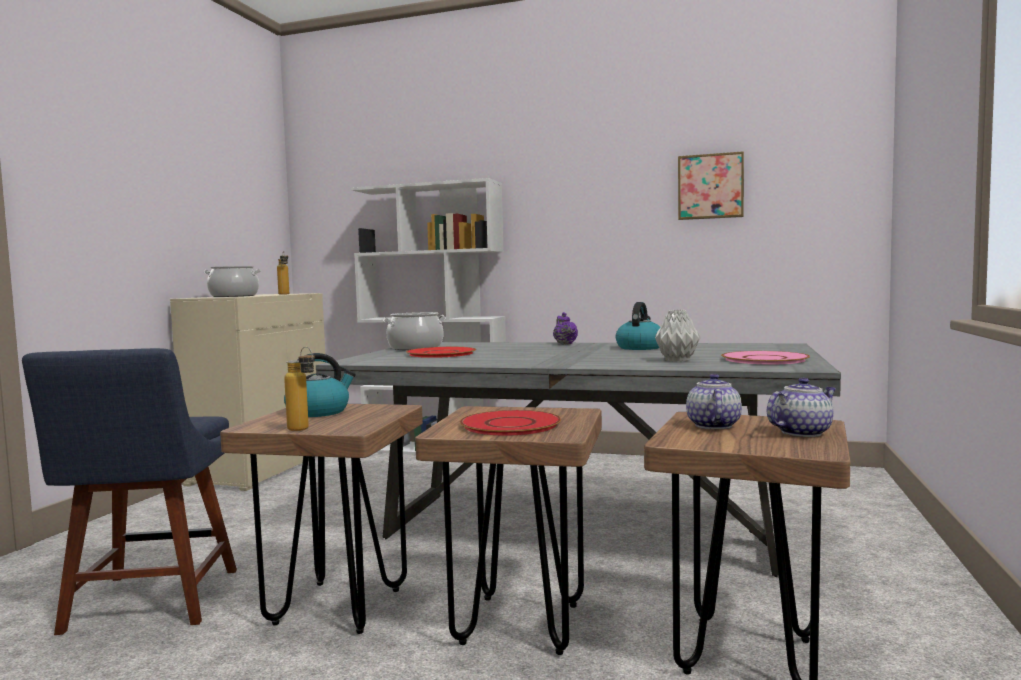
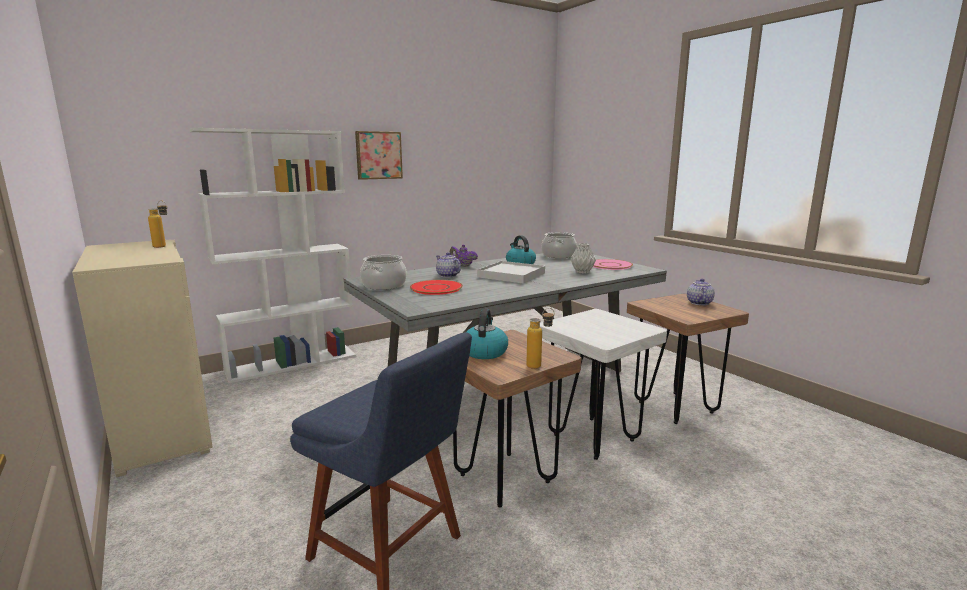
camera: 50 degrees left, 10 degrees up
(233, 296) = (134, 257): cooking pot -> cooking pot (559, 255)
(510, 424) = (607, 329): red plate -> none
(520, 624) = (593, 438): brown stool -> white stool
(570, 354) = (511, 275): none -> white tray
(710, 186) = (472, 147): picture -> picture (378, 155)
(712, 426) = (667, 307): teapot -> teapot (447, 275)

